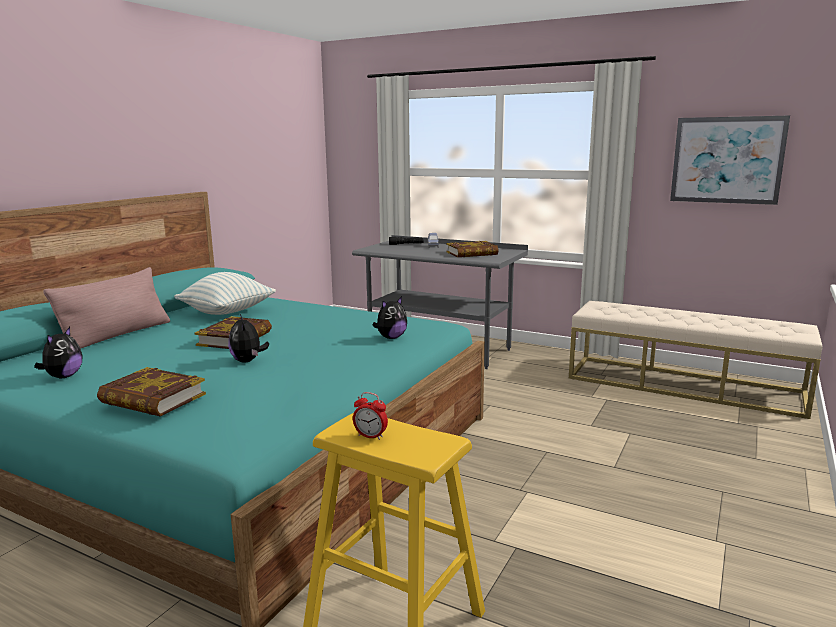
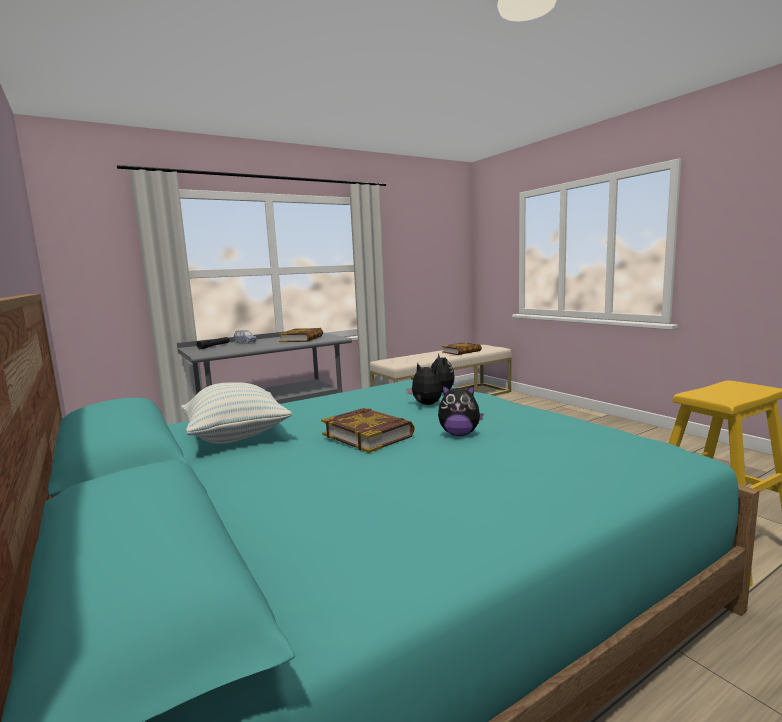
camera: 60 degrees left, 5 degrees down
(63, 376) = (401, 539): plush toy -> plush toy (425, 405)
(117, 335) = (223, 501): pink pillow -> none
(152, 399) = (565, 474): book -> book (461, 351)
(370, 436) = (730, 395): alarm clock -> none
(727, 160) = (423, 254): picture -> none

